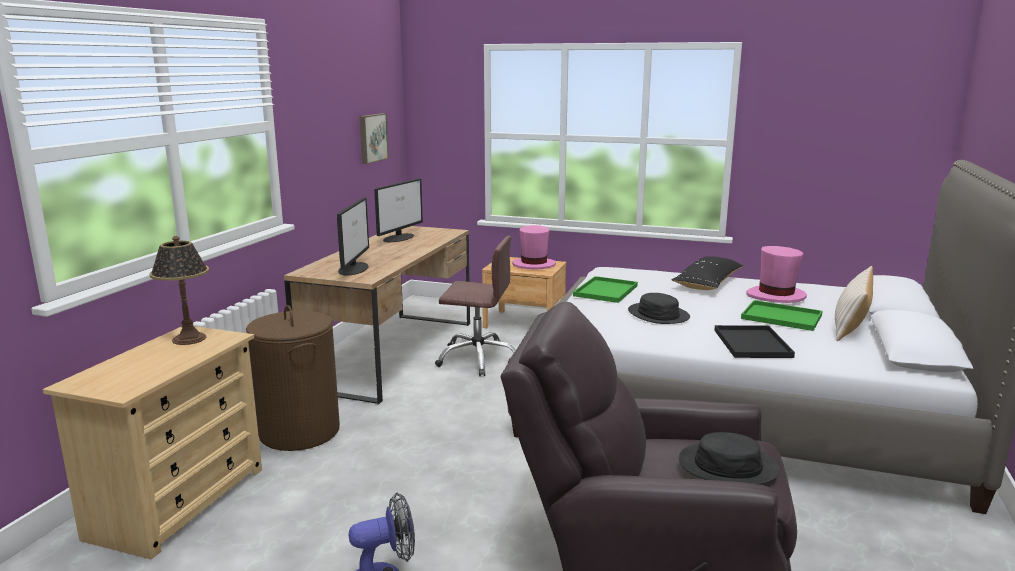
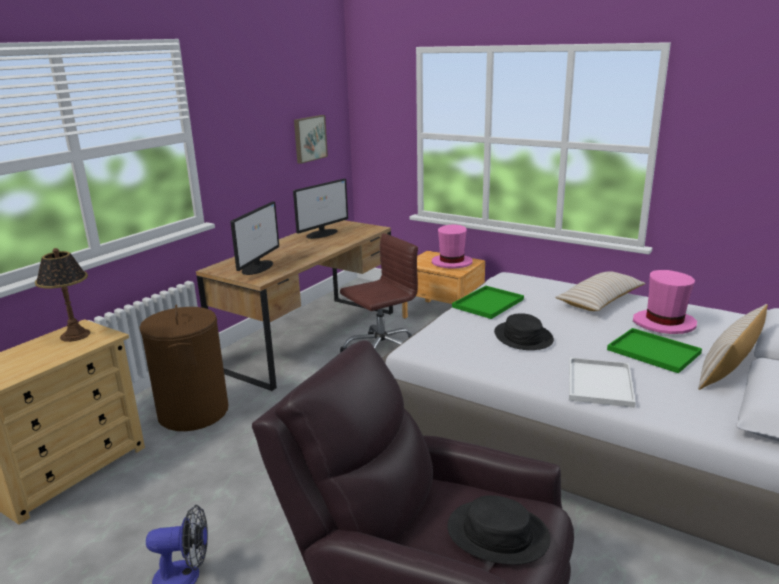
camera: 15 degrees right, 5 degrees up
(478, 358) = (381, 351): brown office chair -> brown office chair turned 60 degrees counterclockwise
(707, 283) = (600, 300): black pillow -> beige pillow
(750, 343) = (598, 382): black tray -> white tray

